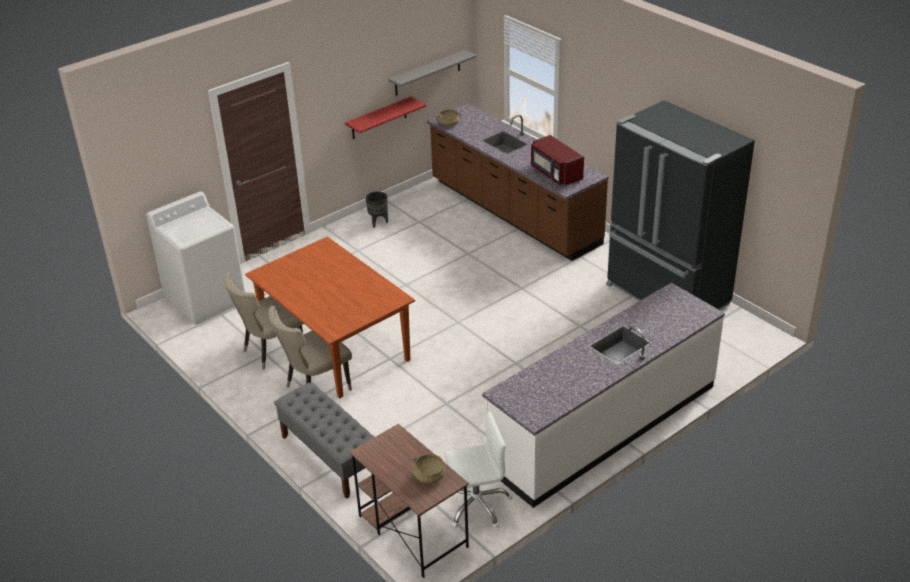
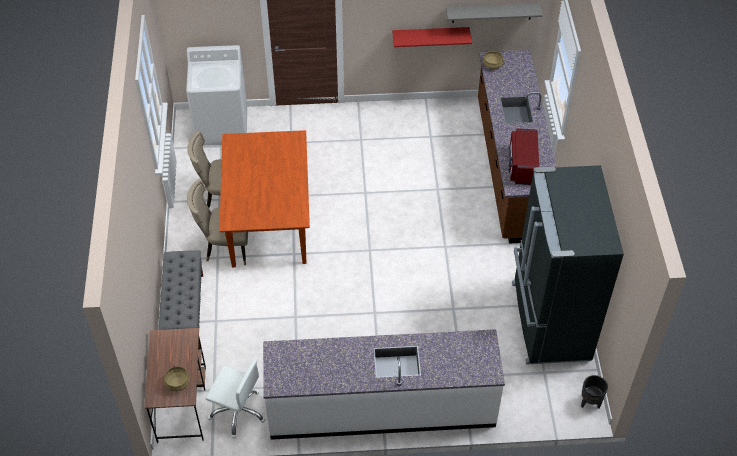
camera: 35 degrees right, 15 degrees up
(378, 222) = (400, 120): black planter -> black planter (590, 403)

